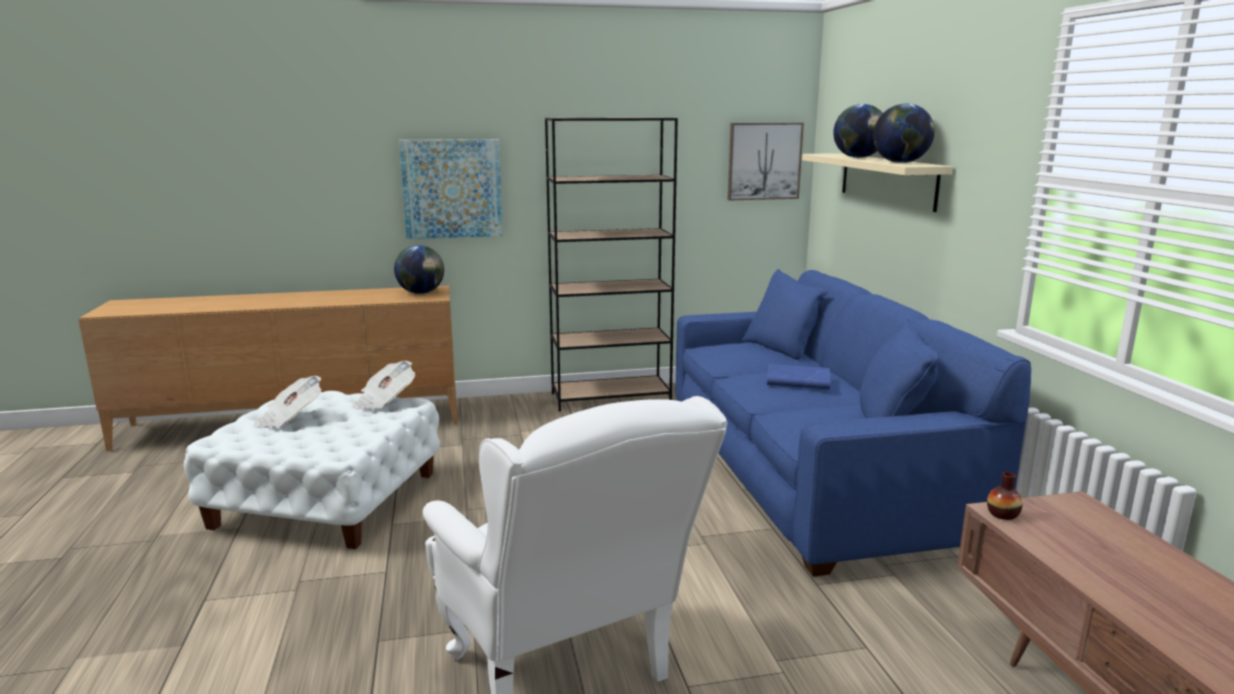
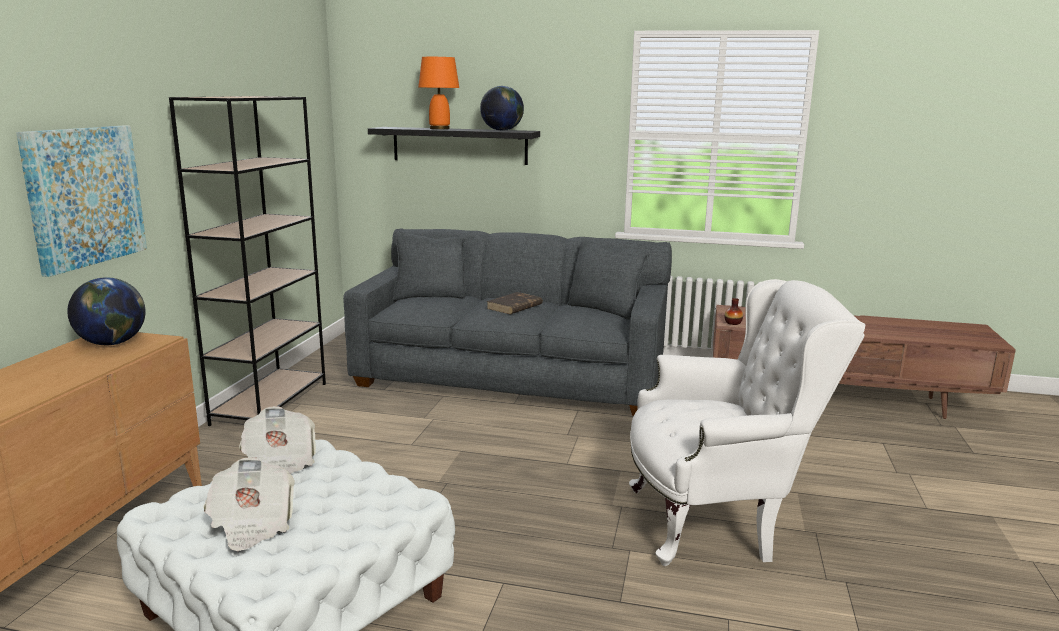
camera: 65 degrees left, 0 degrees up
(764, 161) = (311, 137): picture -> none
(797, 381) = (514, 306): blue book -> brown book
(807, 471) = (512, 378): blue sofa -> grey sofa
(858, 157) = (440, 129): globe -> orange table lamp
(887, 180) = (459, 145): beige shelf -> black shelf

